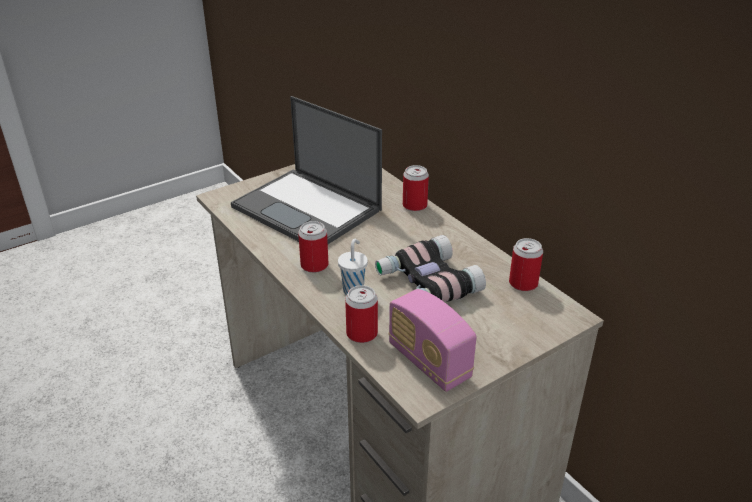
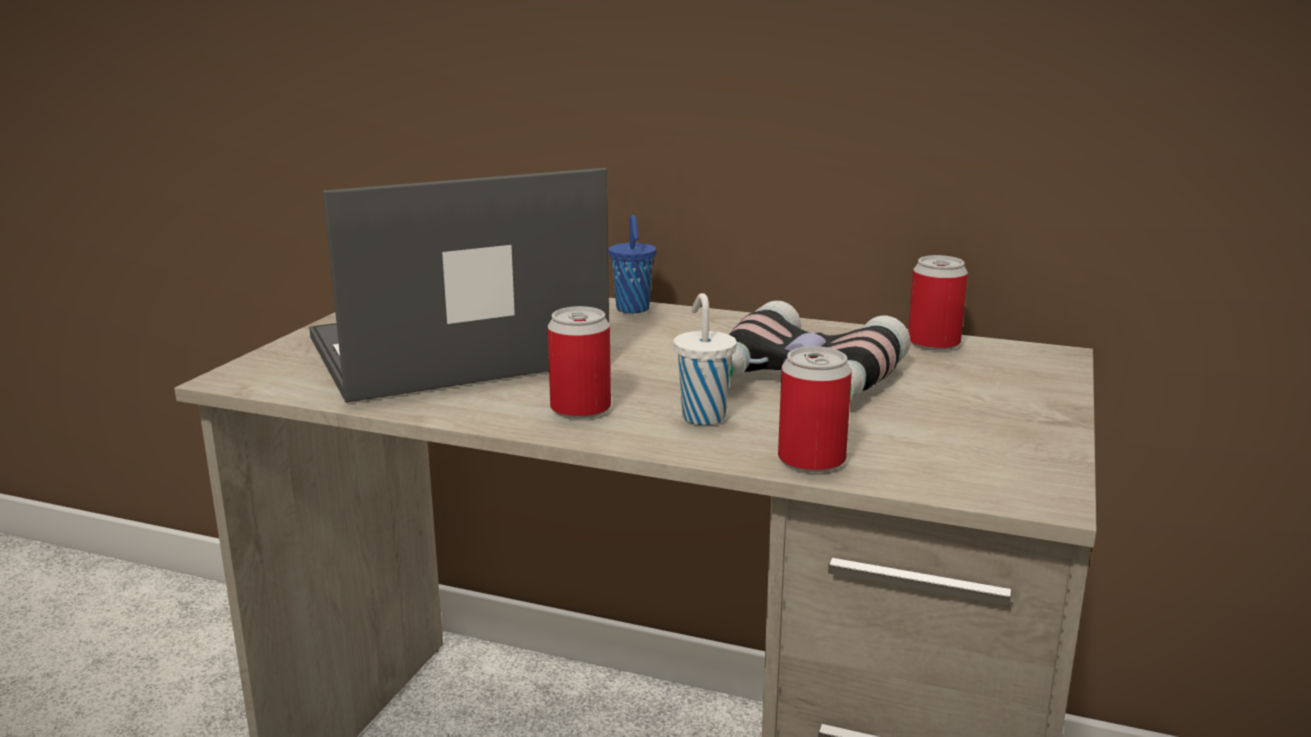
camera: 35 degrees left, 15 degrees down
(308, 209) = (452, 351): laptop -> laptop turned 150 degrees clockwise
(414, 206) = (633, 310): can -> blue cup
(429, 362) = (973, 456): radio -> none

